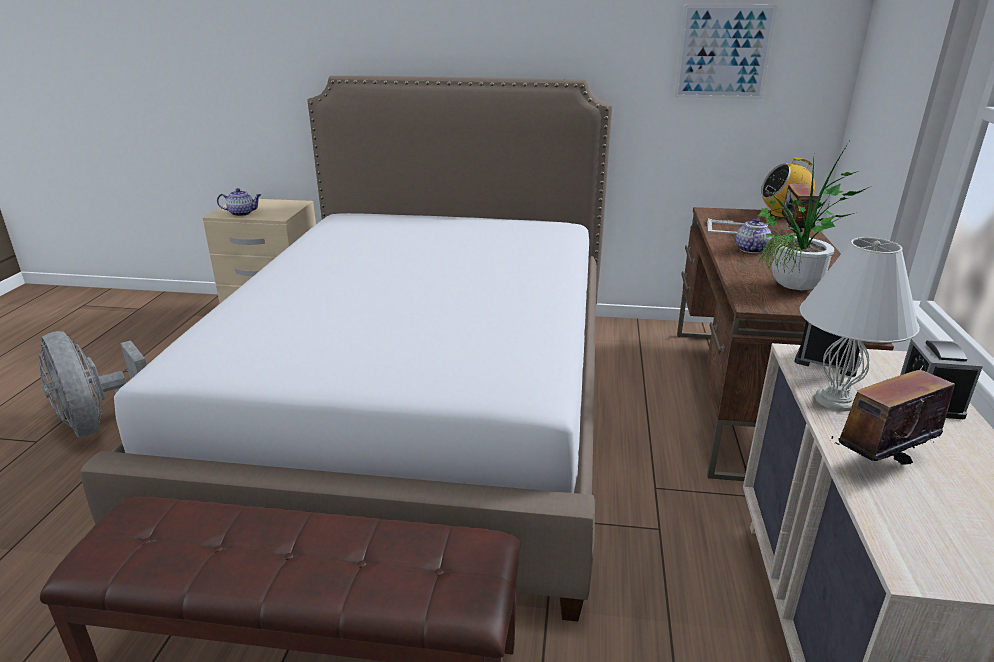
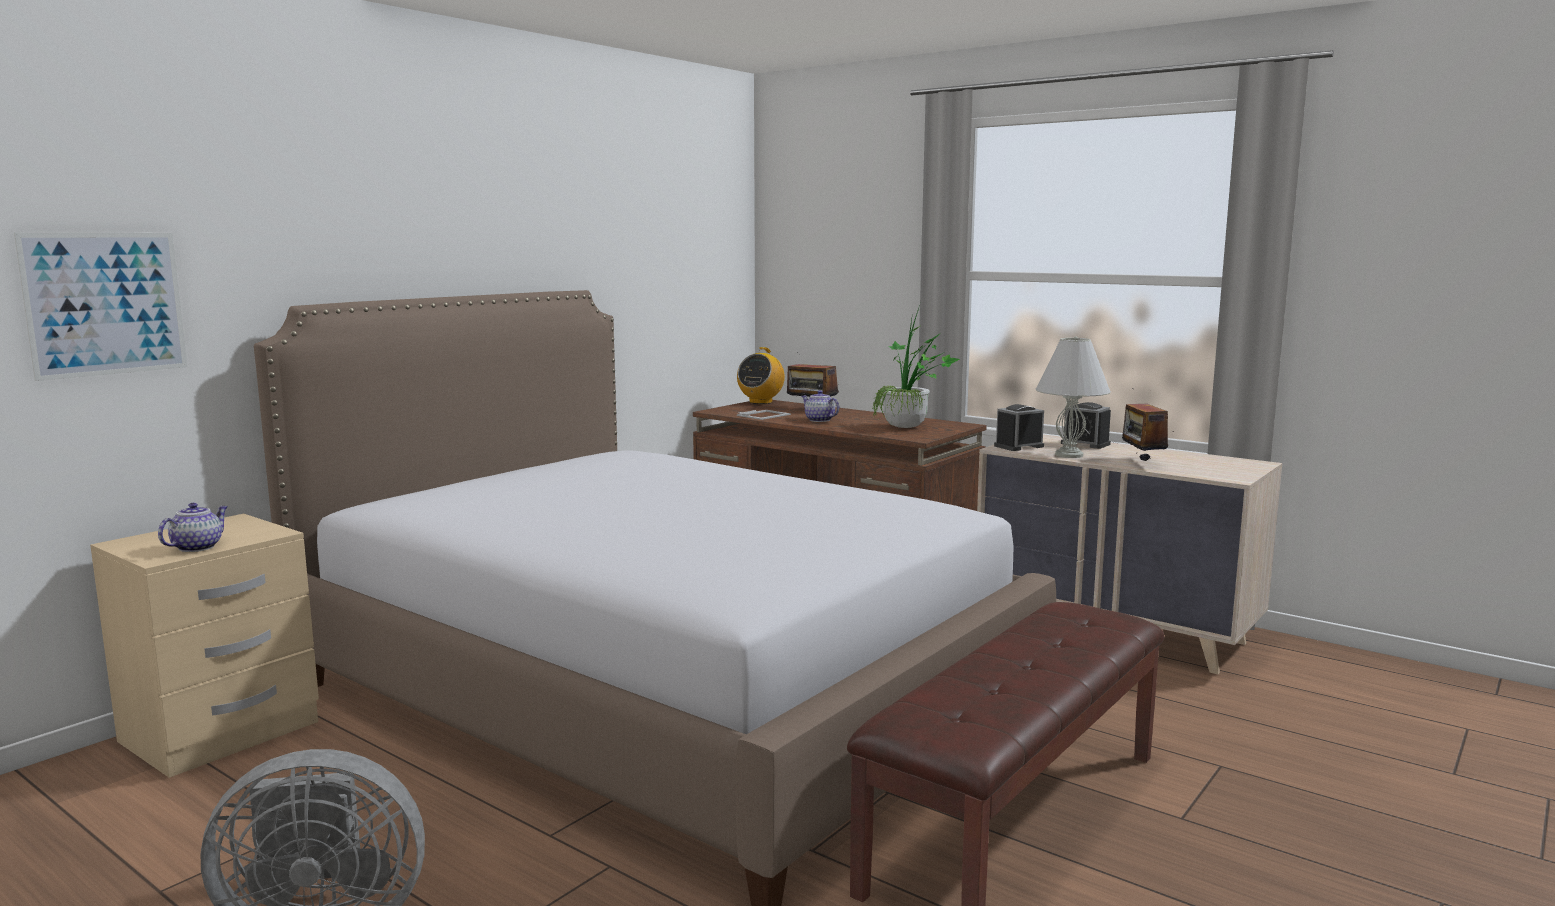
camera: 60 degrees left, 15 degrees down
(724, 52) = (673, 258): picture -> picture (105, 304)

